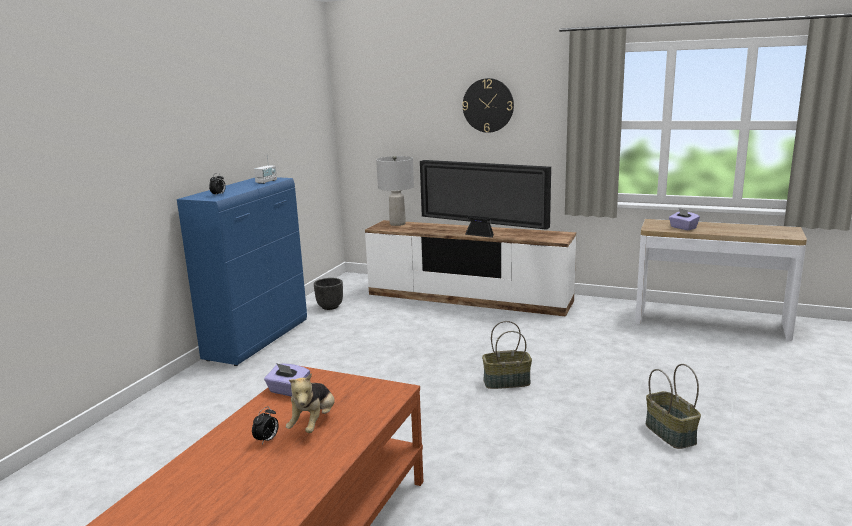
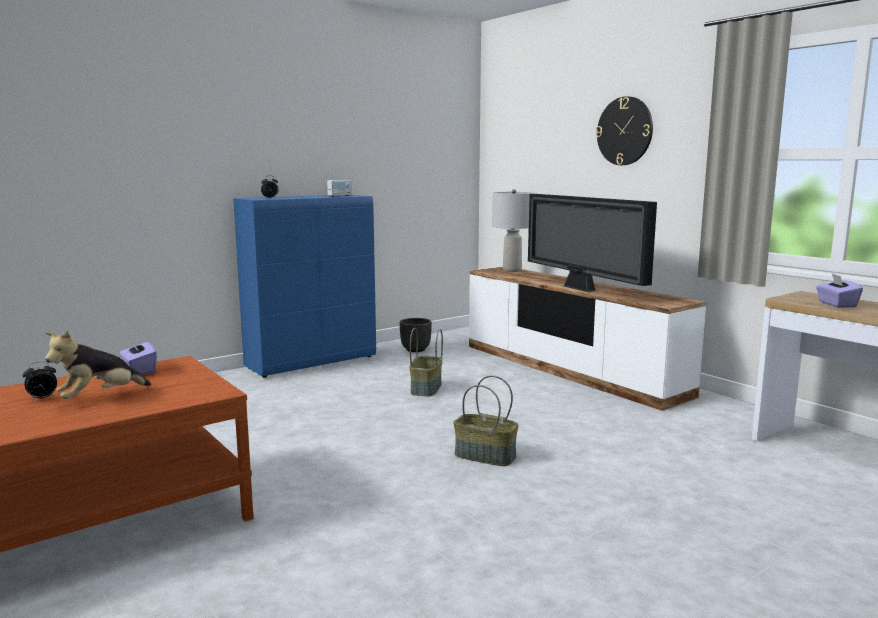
camera: 30 degrees right, 5 degrees down
(671, 433) = (609, 573): basket -> basket (427, 389)

